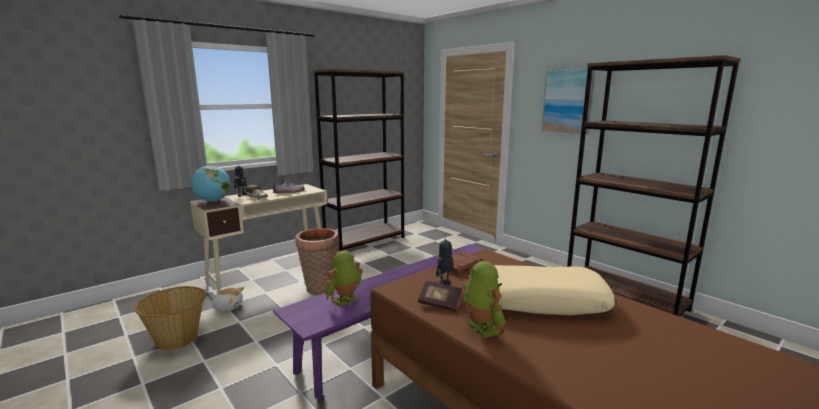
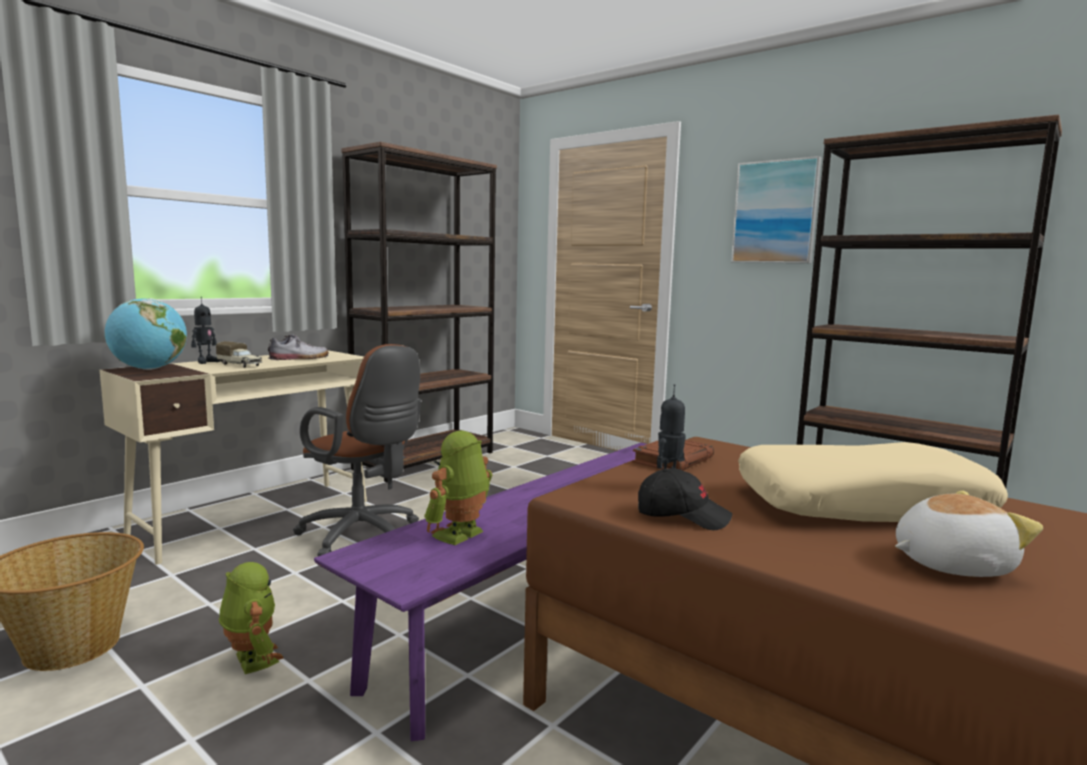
camera: 10 degrees left, 5 degrees down
(228, 306) = (180, 577): plush toy -> plush toy (949, 564)
(320, 289) = (364, 537): basket -> brown office chair
(439, 304) = (682, 516): book -> black cap
(480, 329) = (793, 552): toy robot -> toy robot (251, 660)

